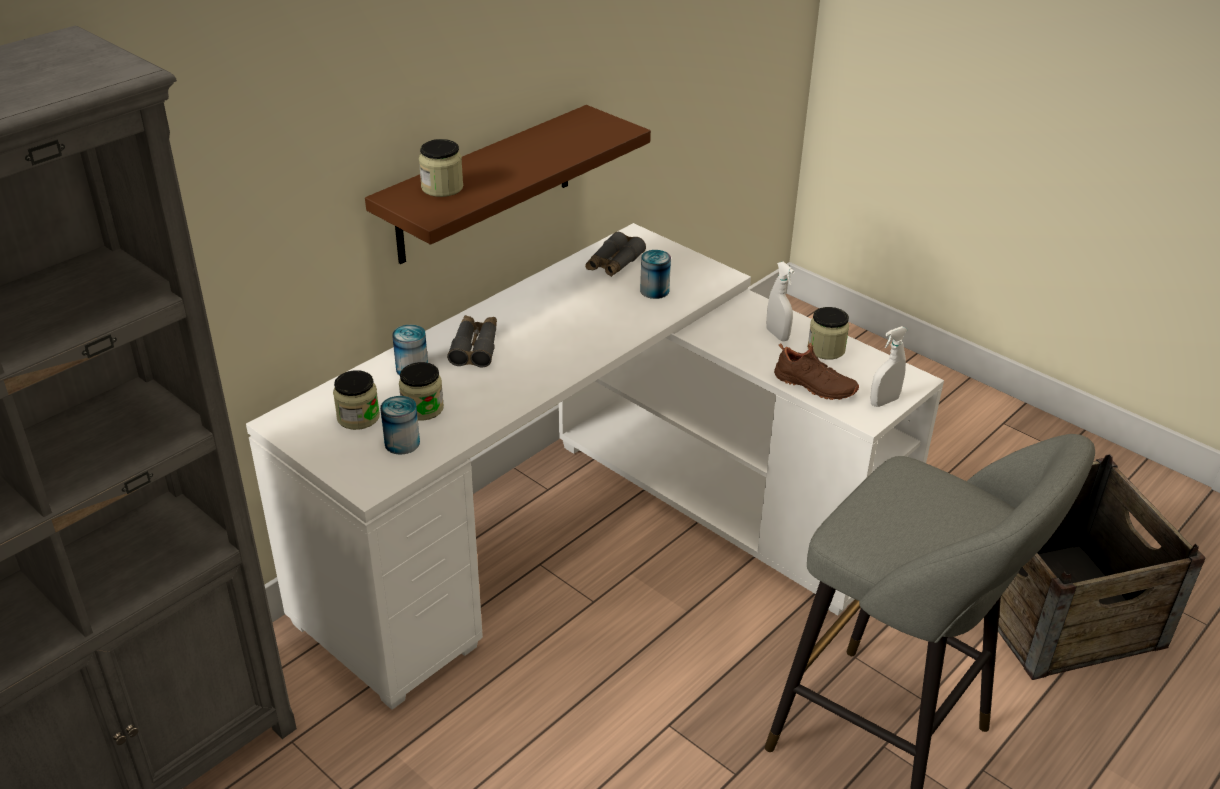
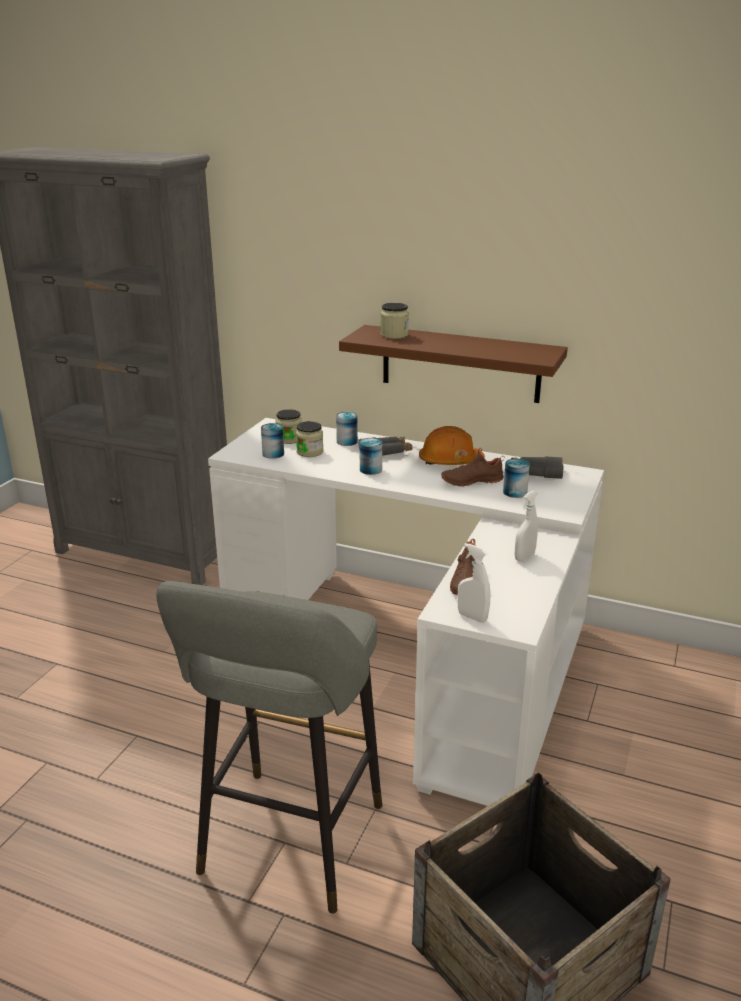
camera: 70 degrees right, 10 degrees down
(521, 372) = (370, 469): none -> can
(541, 308) = (450, 461): none -> orange hard hat
(606, 309) = (471, 481): none -> brown shoe
(826, 349) = (525, 581): jar -> none

